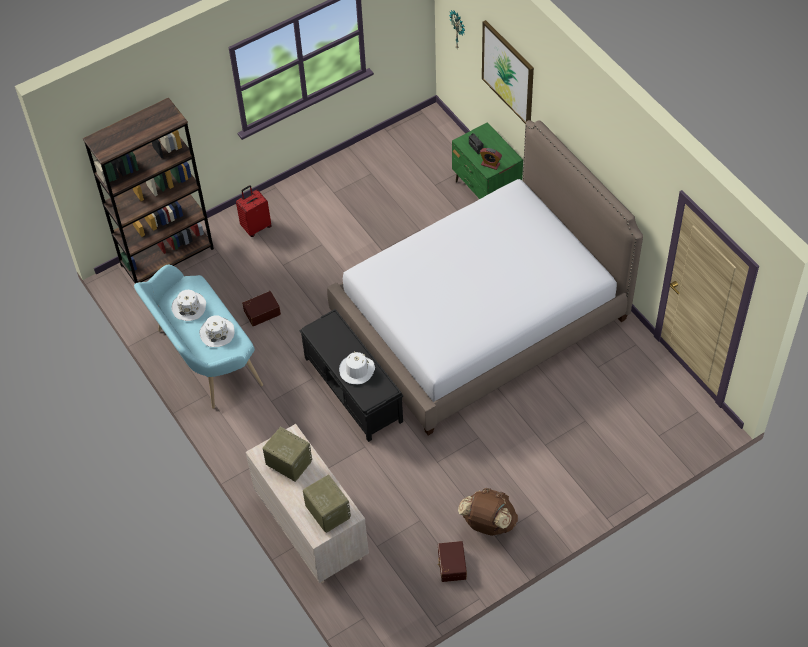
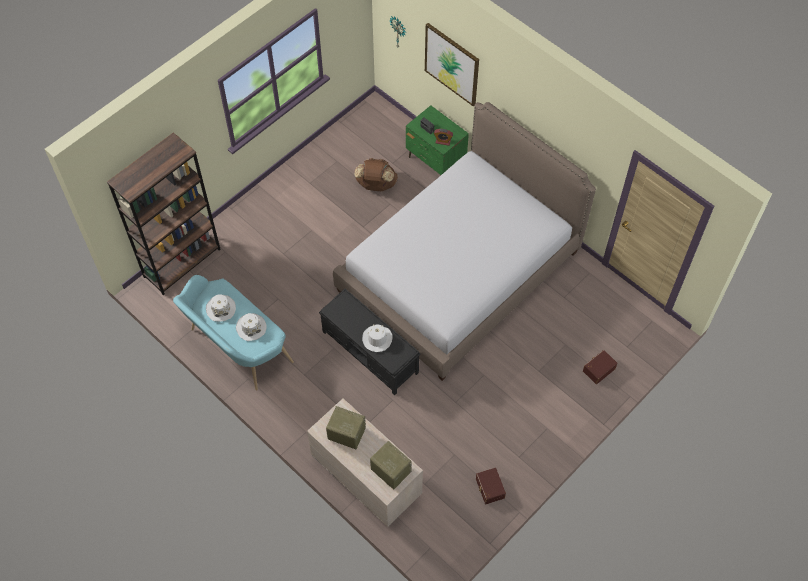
camera: 15 degrees left, 5 degrees up
(256, 227) = (251, 224): red suitcase -> none
(261, 312) = (276, 298): brown storage box -> brown storage box (598, 369)
(487, 523) = (510, 447): brown backpack -> brown backpack (376, 185)

